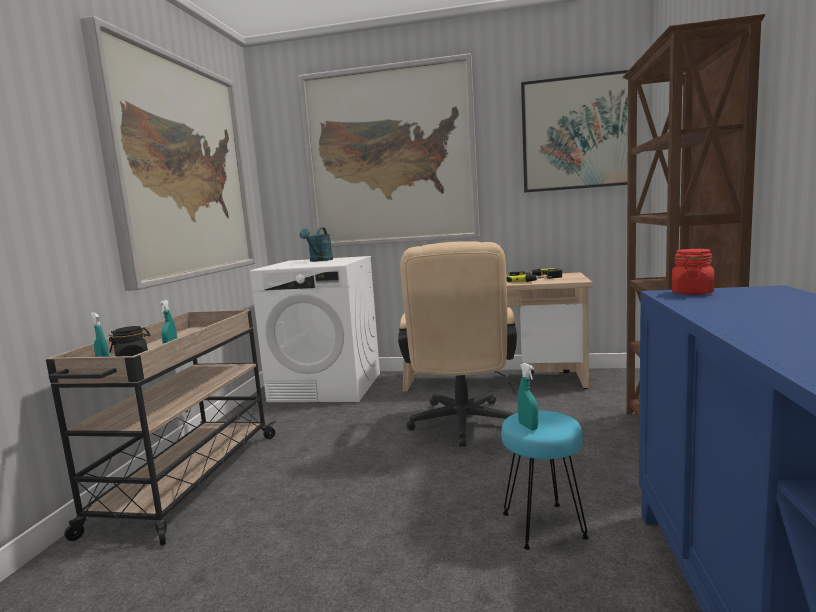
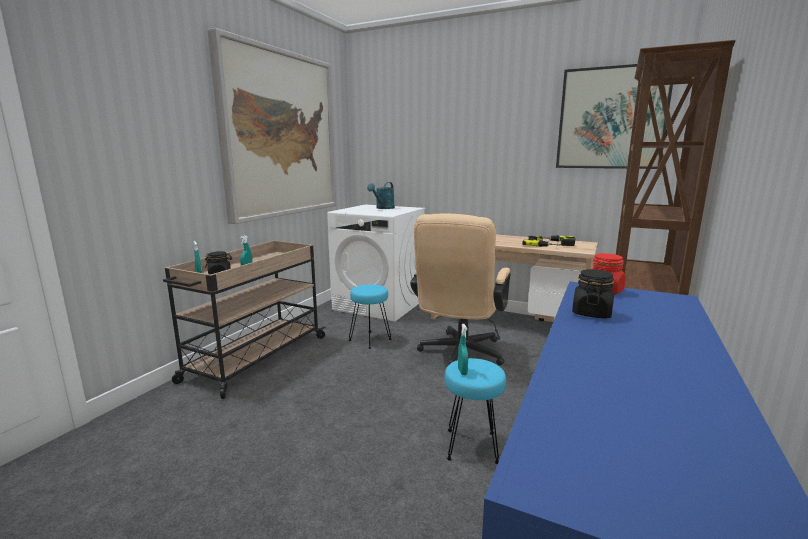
camera: 15 degrees right, 5 degrees up
(339, 428) = (370, 340): none -> turquoise stool
(390, 157) = (448, 128): picture -> none
(716, 309) = (591, 313): none -> black jar

